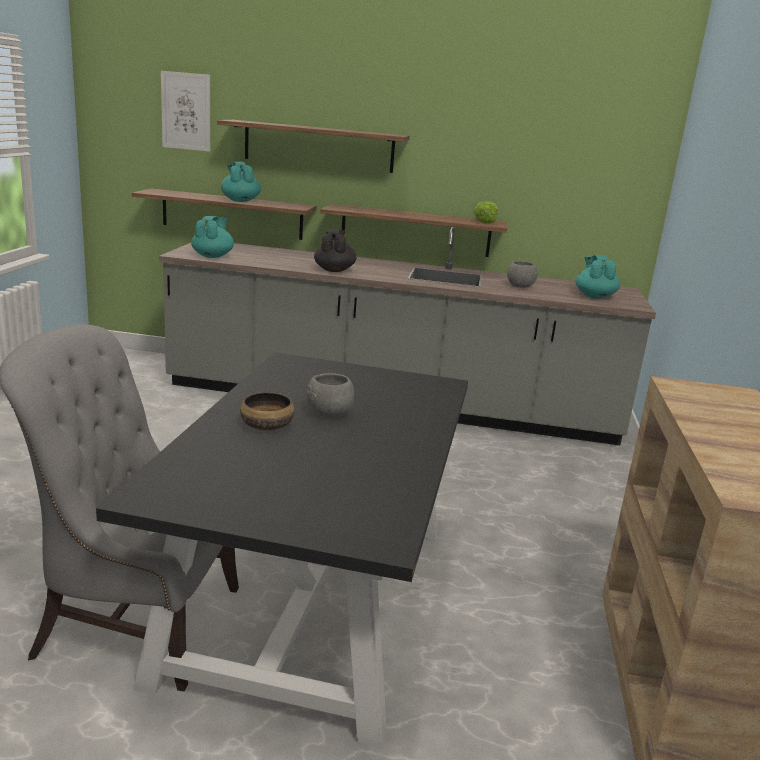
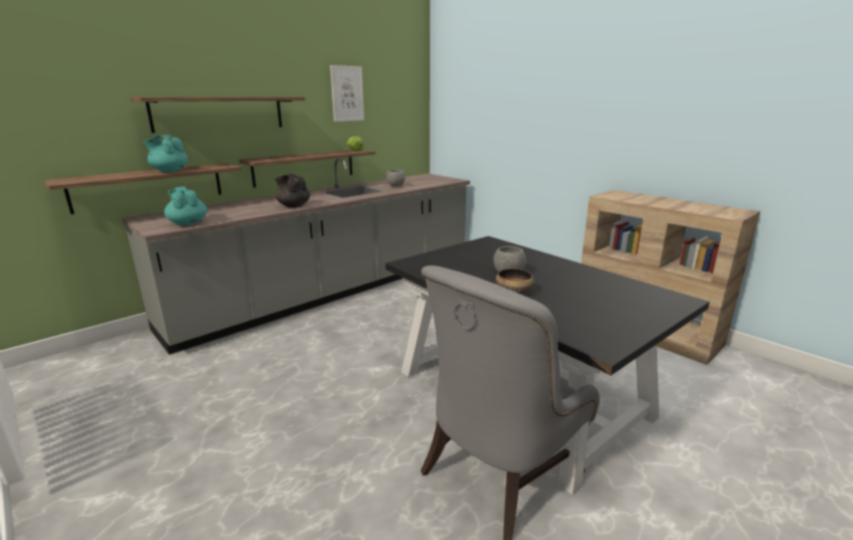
camera: 50 degrees left, 0 degrees up
(186, 111) = (71, 93): picture -> picture (347, 93)
(594, 296) = (432, 181): turquoise teapot -> none

